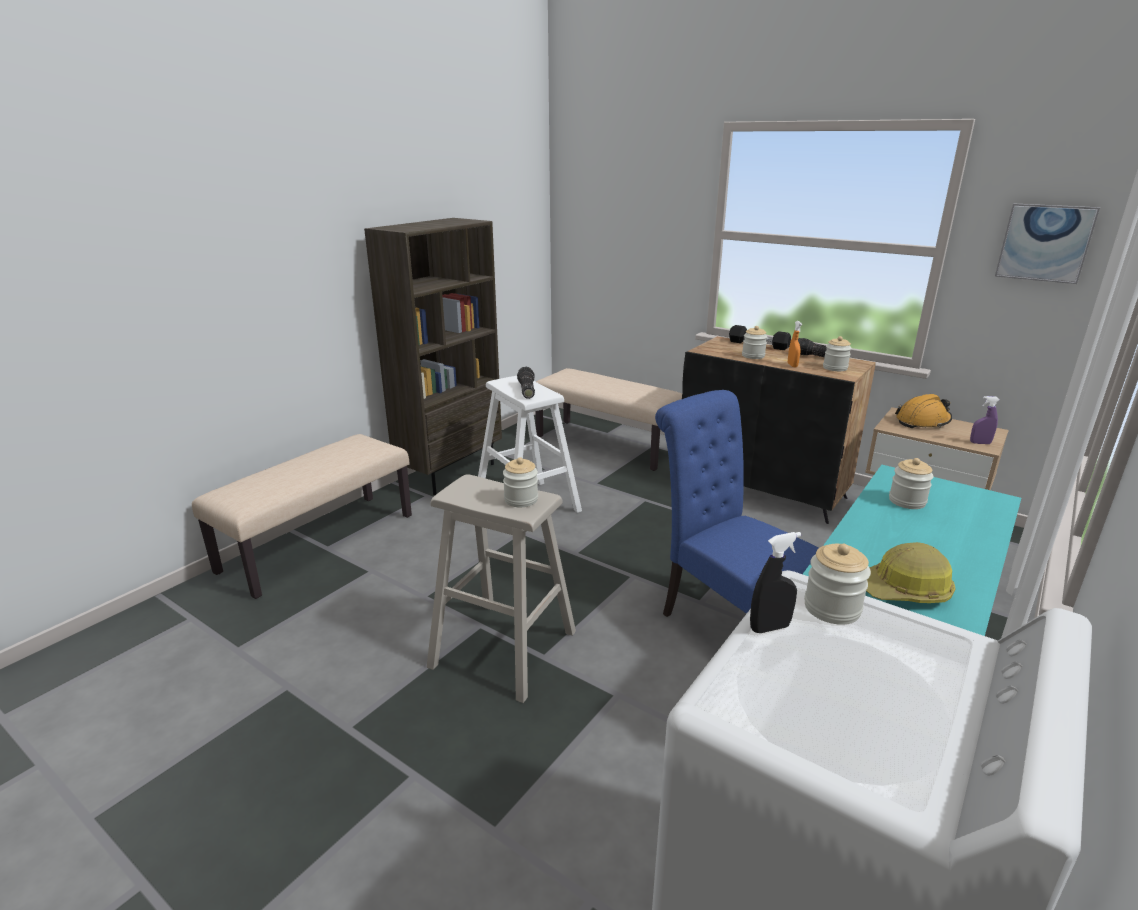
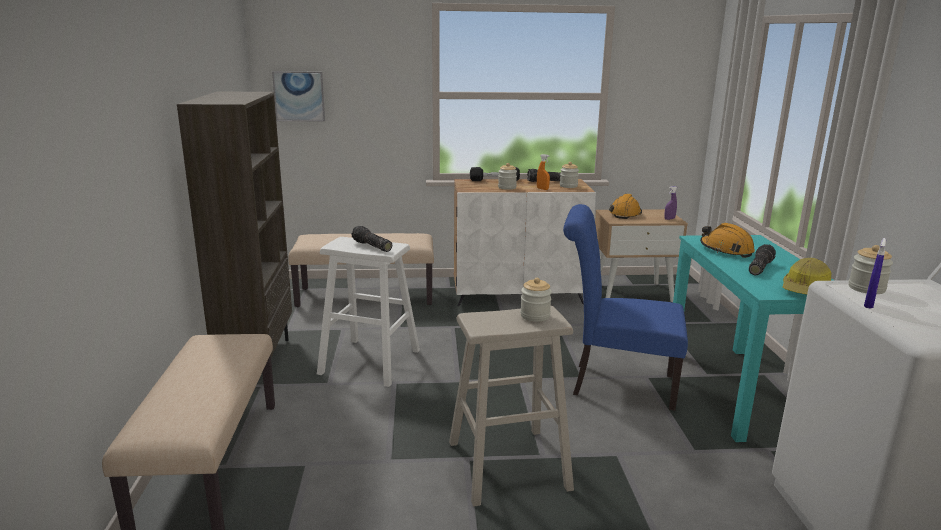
camera: 40 degrees left, 5 degrees down
(762, 489) = (518, 295): black cabinet -> white cabinet
(769, 627) = (868, 304): black spray bottle -> blue spray bottle
(902, 538) = (759, 267): none -> flashlight
(907, 501) = (726, 250): jar -> orange hard hat
(1045, 243) = (664, 85): picture -> picture (299, 96)

